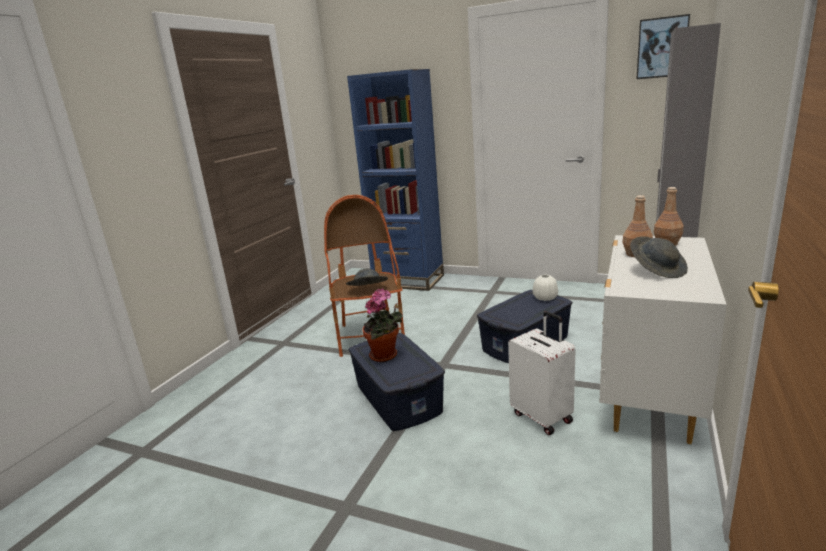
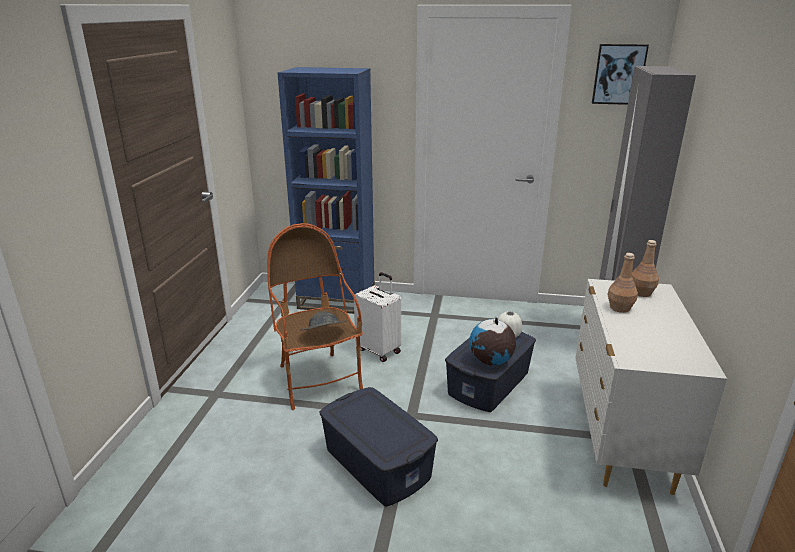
camera: 15 degrees left, 5 degrees up
(386, 356) = (366, 421): potted plant -> none
(519, 317) = (491, 361): none -> globe
(543, 417) = (533, 474): white suitcase -> white suitcase (379, 350)
(657, 270) = (648, 331): grey hat -> none

